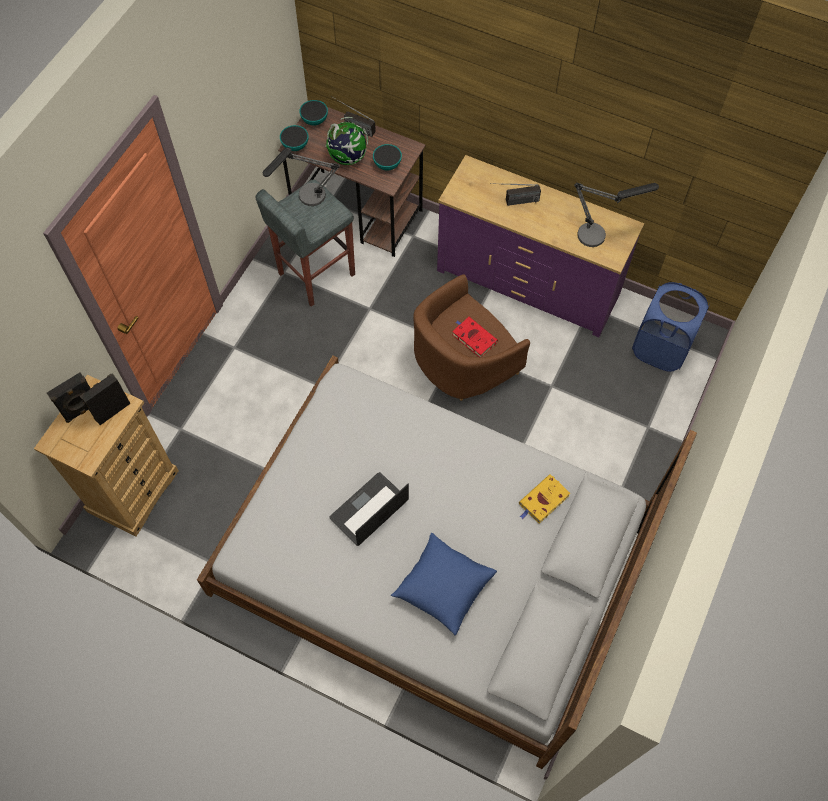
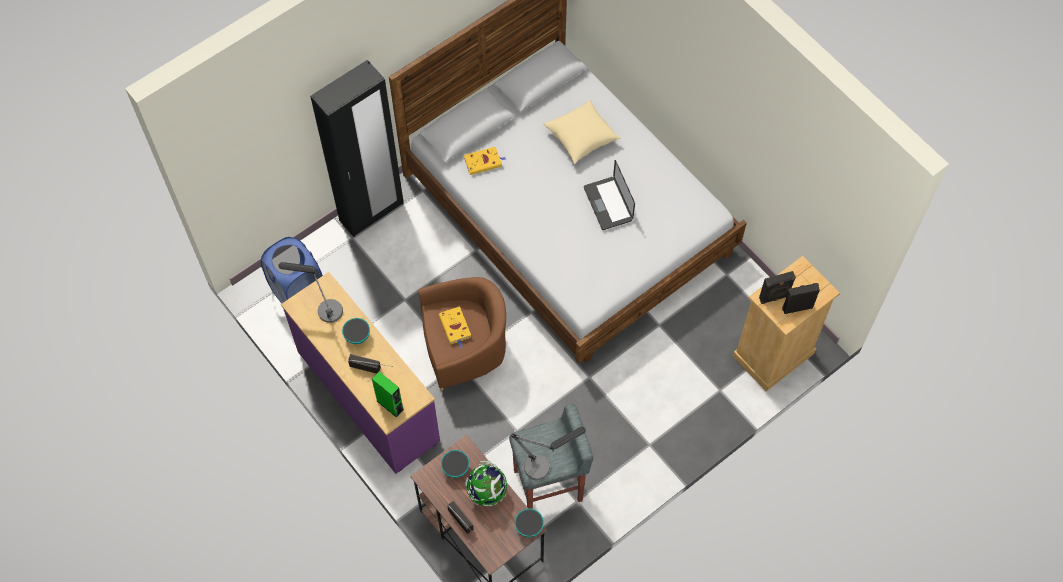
camera: 155 degrees left, 0 degrees up
(314, 120) = (498, 549): bowl -> bowl (357, 336)
(369, 509) = (608, 204): laptop -> laptop turned 90 degrees clockwise
(443, 587) = (581, 138): blue pillow -> beige pillow
(473, 338) = (455, 327): red book -> yellow book
(476, 178) = (390, 405): none -> green speaker
(647, 464) = (371, 212): none -> black wardrobe

